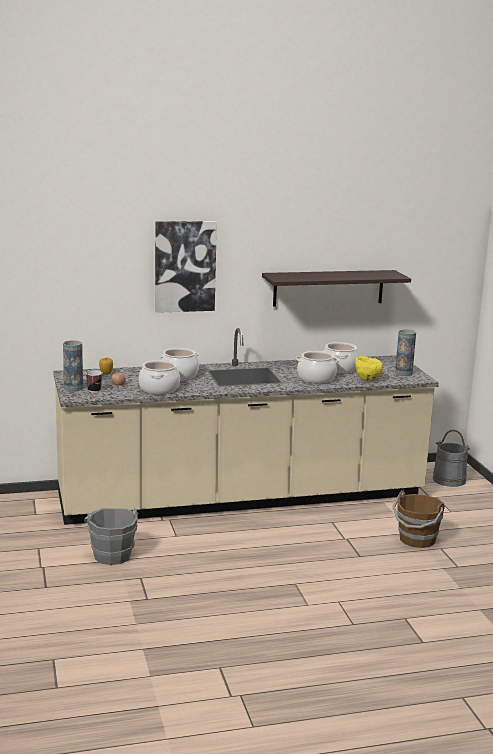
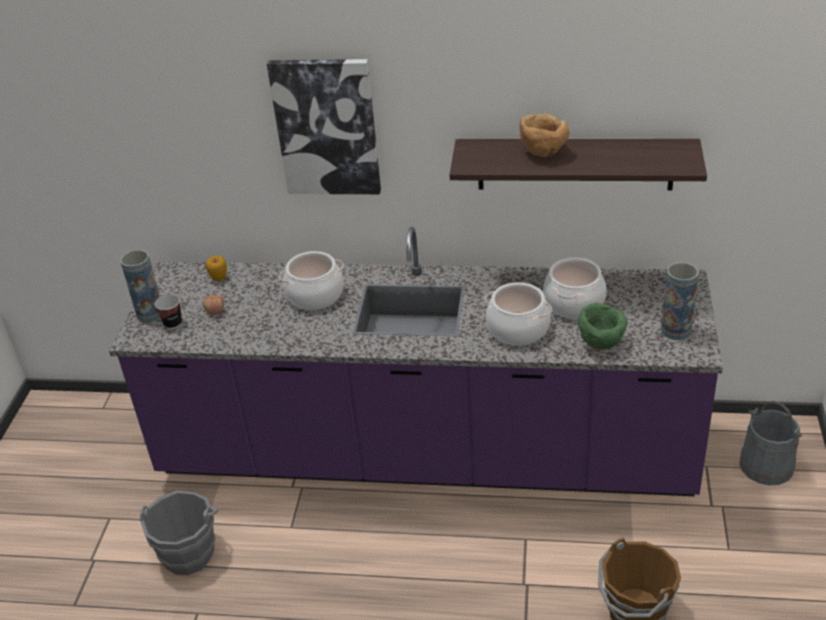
camera: 25 degrees right, 20 degrees up
(159, 389) = (262, 331): cooking pot -> none
(242, 497) = (425, 454): beige counter -> purple counter
(317, 275) = (542, 152): none -> brown bowl
(367, 379) = (601, 343): yellow bowl -> green bowl

